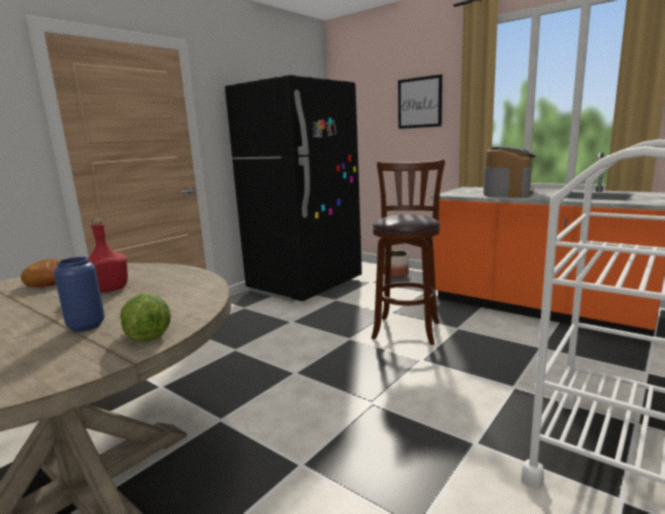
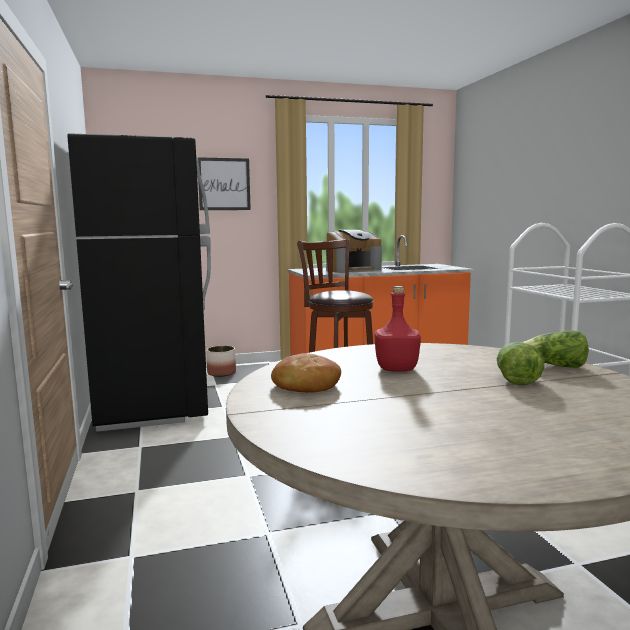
camera: 55 degrees left, 5 degrees down
(86, 326) = (516, 379): blue vase -> lettuce
(508, 193) = (353, 270): coffee machine -> coffee machine turned 90 degrees clockwise

